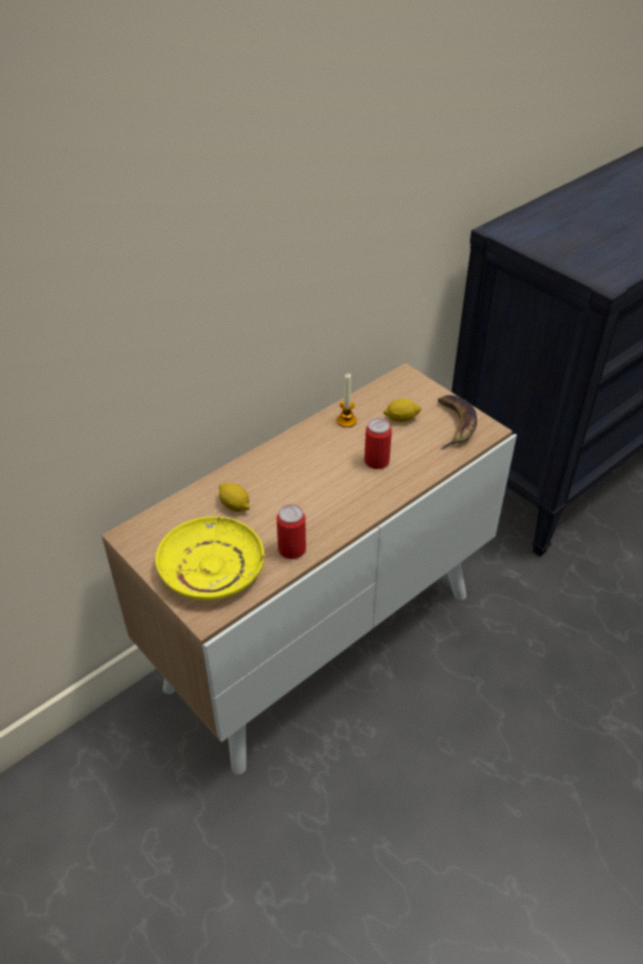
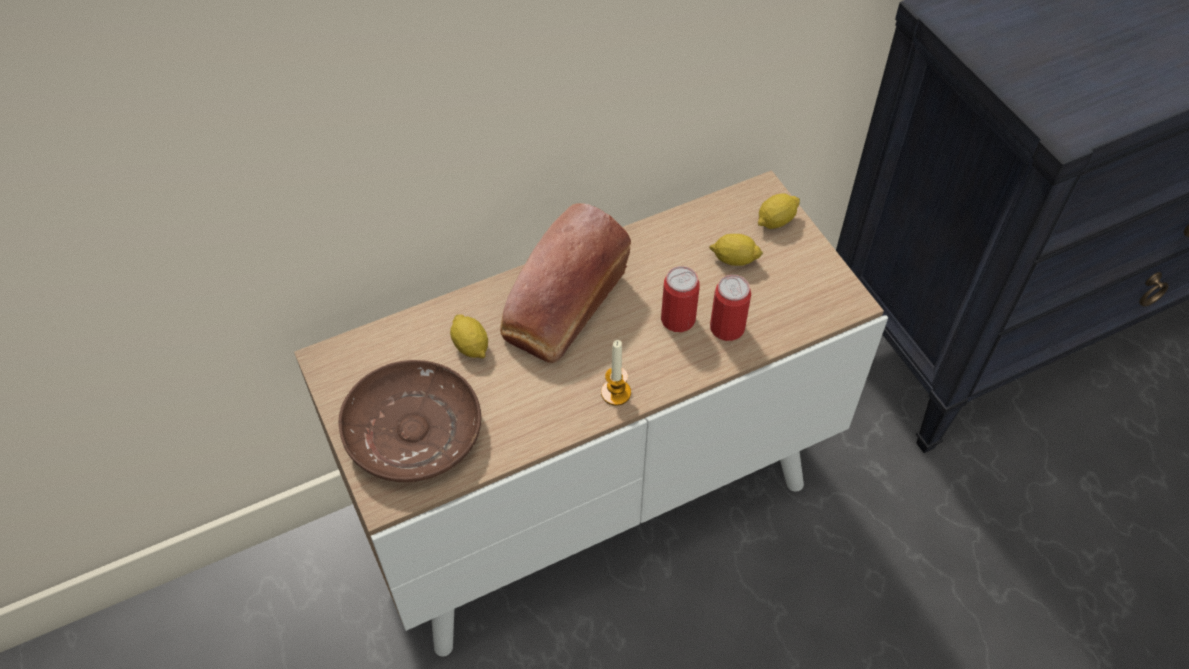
camera: 15 degrees right, 10 degrees up
(211, 568) = (413, 431): yellow plate -> brown plate
(292, 469) = (562, 308): none -> bread
(292, 549) = (522, 427): can -> can (727, 327)
(346, 421) = (658, 247): candle -> candle (616, 393)
(420, 391) = (776, 221): none -> lemon
(455, 425) = (806, 285): banana -> none

